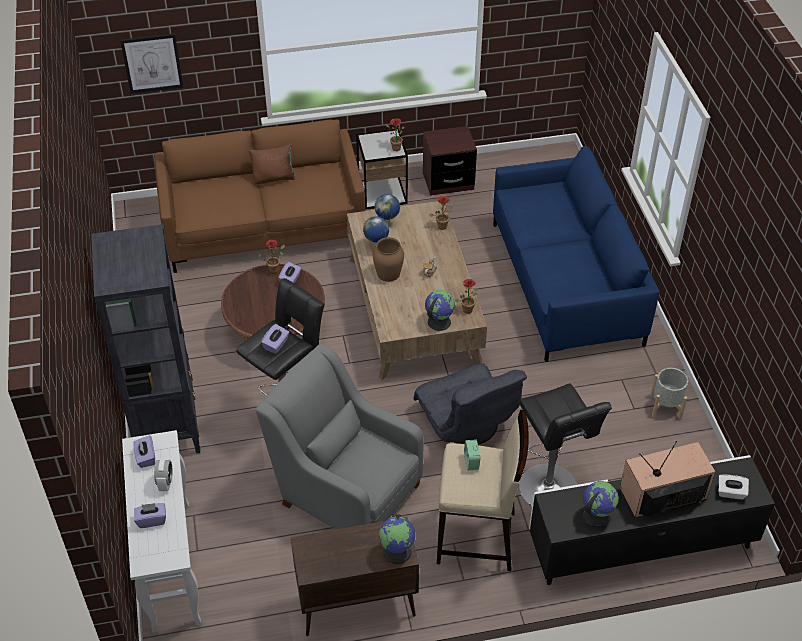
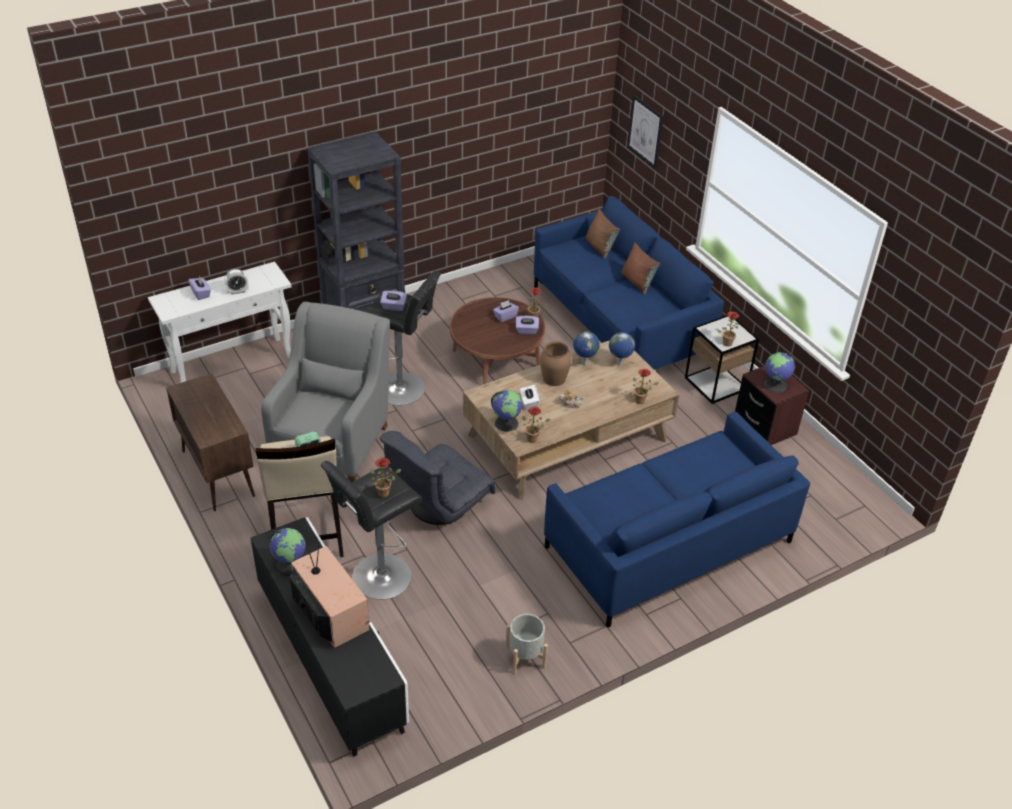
camera: 70 degrees right, 5 degrees down
(146, 457) = (259, 276): purple tissue box -> purple tissue box (505, 316)
(204, 187) = (600, 248): none -> brown pillow
(264, 227) = (619, 321): brown sofa -> blue sofa
(398, 551) = (210, 434): globe -> globe (775, 385)
(560, 406) = (385, 492): none -> potted plant
(730, 493) = (348, 668): white tissue box -> white tissue box (529, 403)

